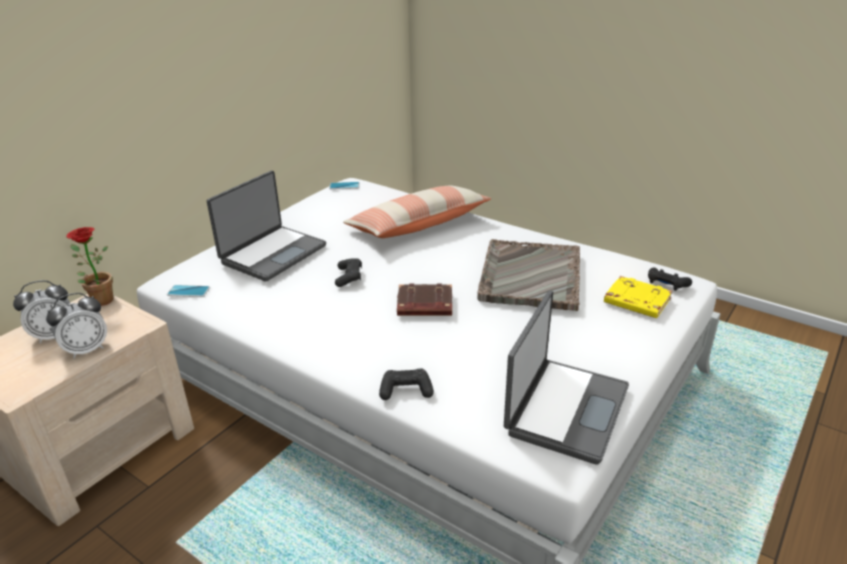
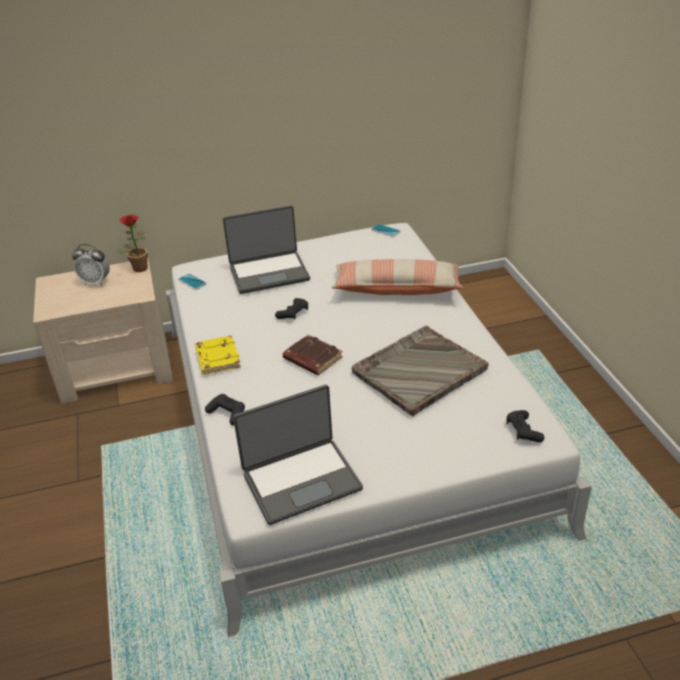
camera: 40 degrees right, 5 degrees up
(87, 349) = (100, 299): alarm clock -> none
(635, 302) = (472, 432): yellow book -> yellow book (217, 358)

